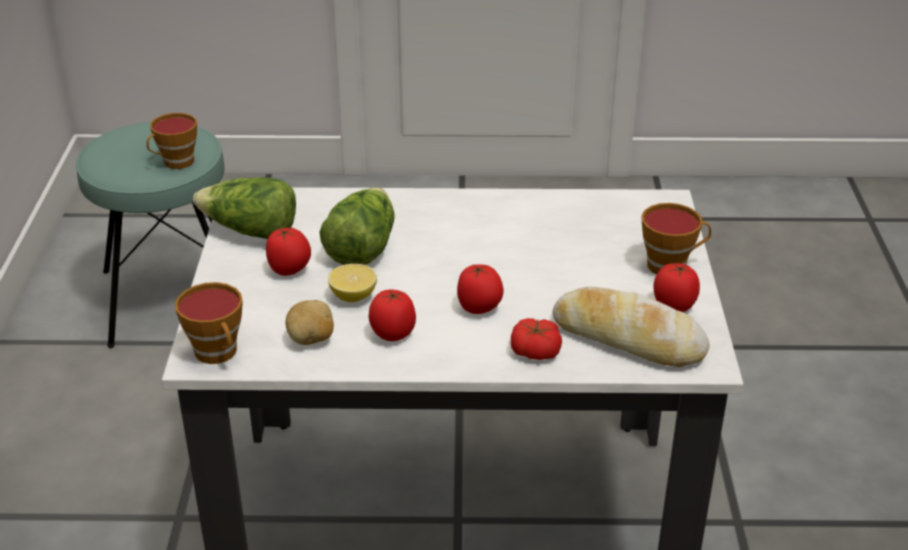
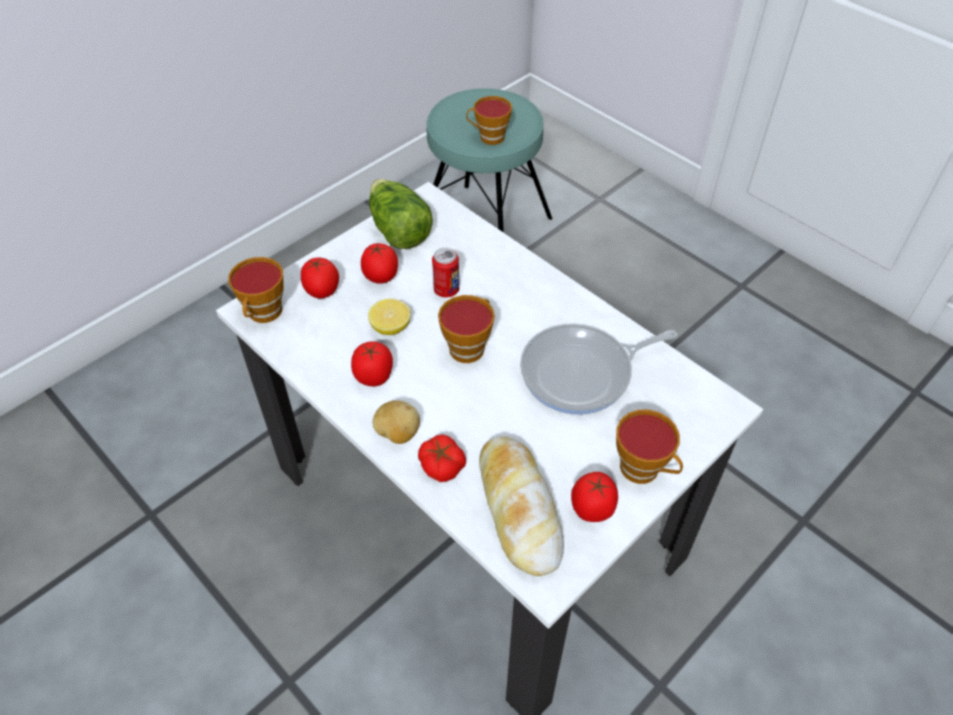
camera: 45 degrees right, 15 degrees up
(311, 339) = (324, 343): potato -> potato (397, 433)
(361, 247) = (446, 290): lettuce -> can
(438, 270) = (469, 346): none -> cup
(479, 308) = (453, 399): tomato -> tomato (322, 292)
(547, 237) = (582, 373): none -> frying pan

